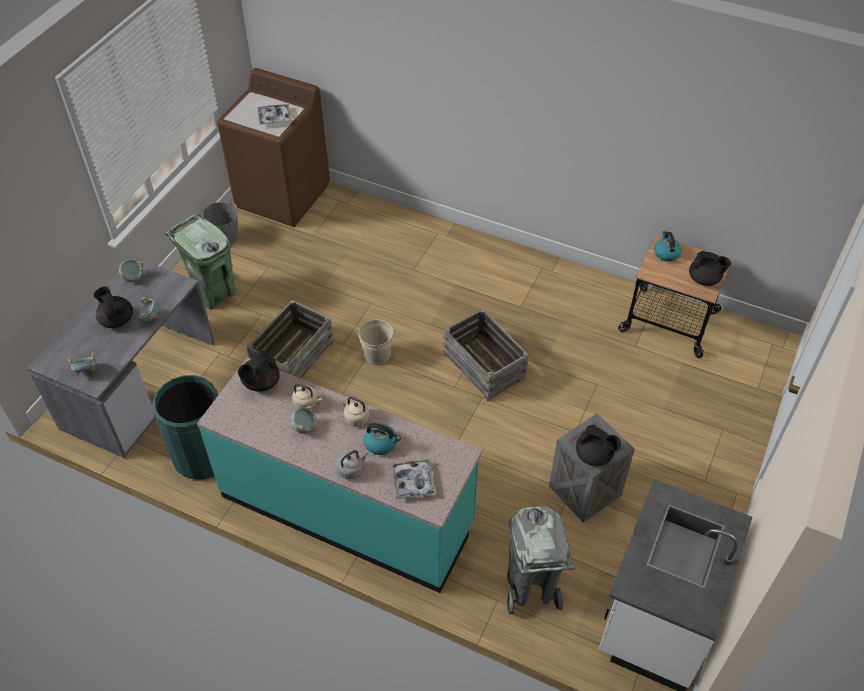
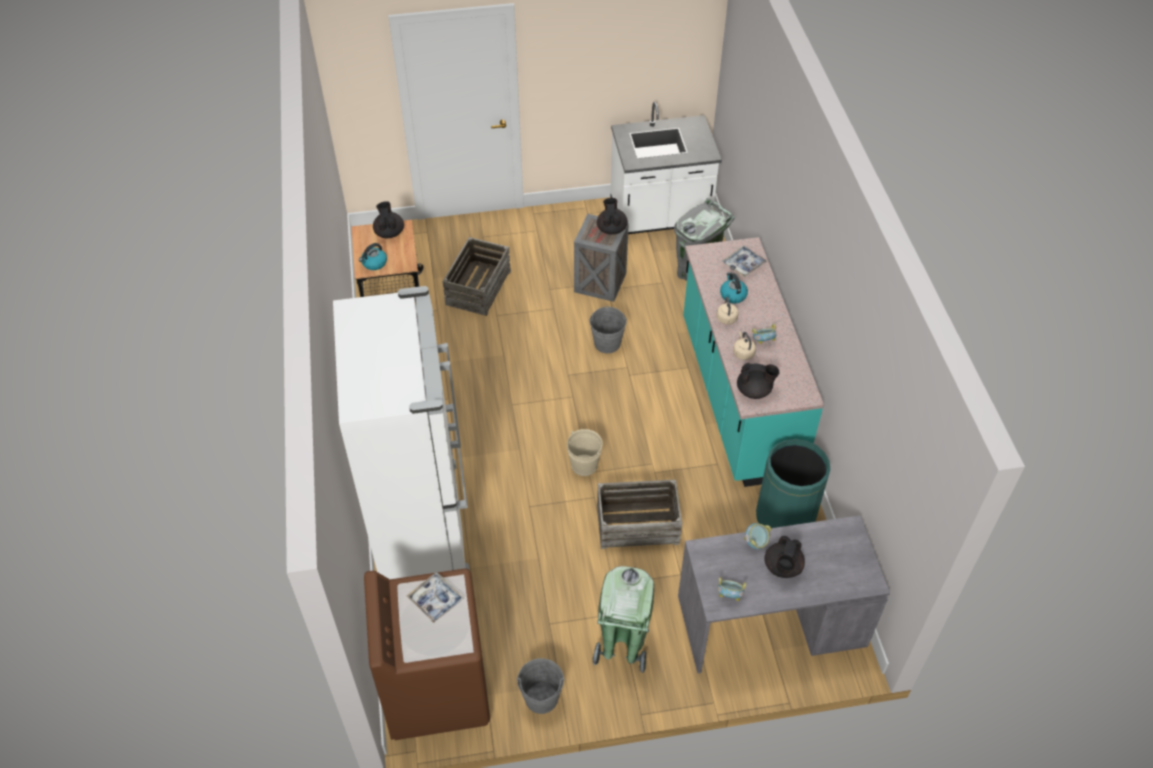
camera: 125 degrees left, 0 degrees up
(86, 371) = (847, 544): bowl -> none
(351, 469) = (767, 298): grey kettle -> none
(413, 241) = (422, 521): none -> white fridge
(485, 365) = (534, 389): crate -> crate (477, 287)
(497, 448) = (607, 343): none -> grey bucket

